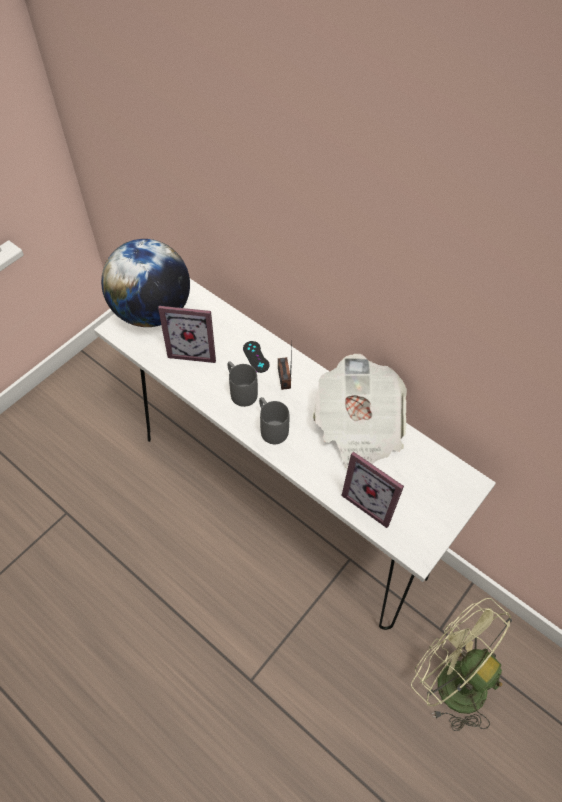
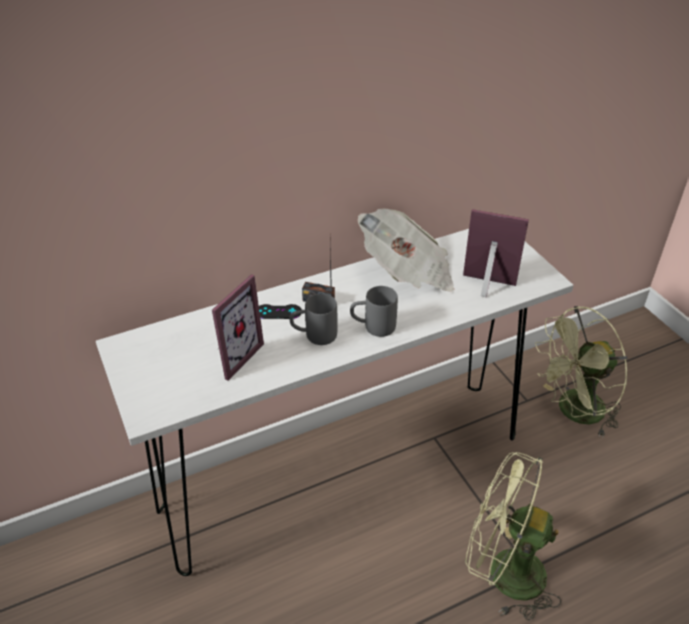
camera: 65 degrees left, 15 degrees down
(152, 312) = (149, 376): globe -> none
(239, 659) = (503, 572): none -> green fan
(373, 500) = (487, 288): picture frame -> picture frame turned 135 degrees counterclockwise

